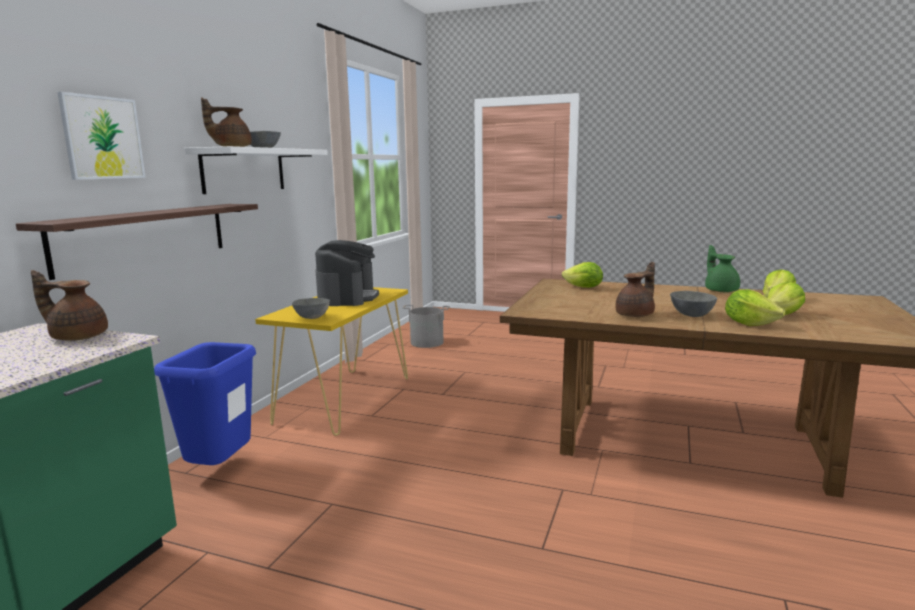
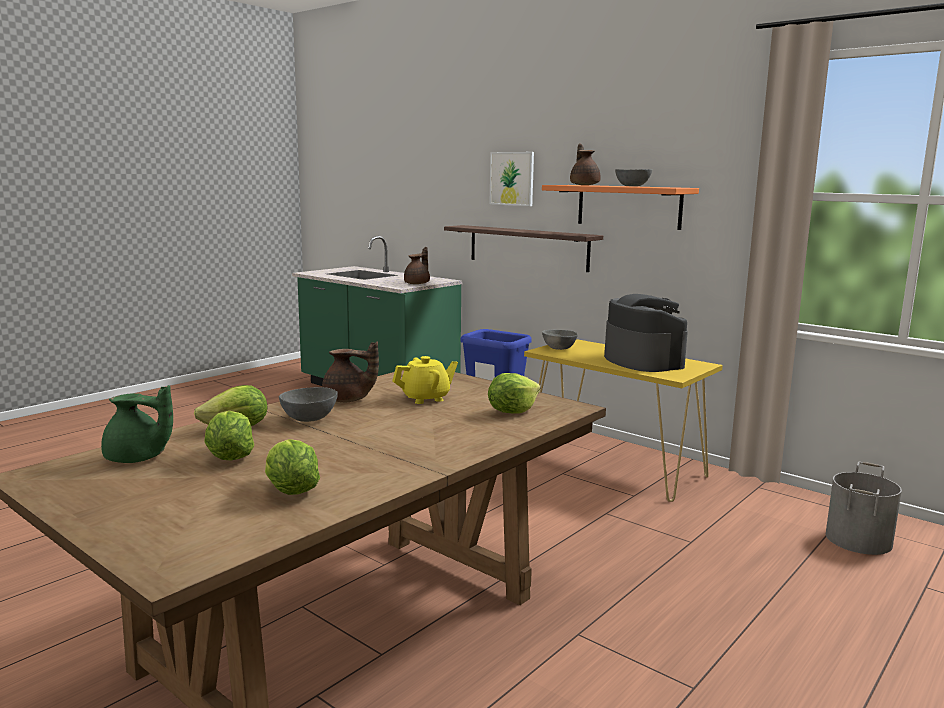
camera: 110 degrees right, 0 degrees up
(244, 170) = (628, 206): white shelf -> orange shelf
(347, 297) = (642, 361): coffee machine -> coffee machine turned 135 degrees counterclockwise
(593, 302) = (426, 398): none -> yellow teapot
(636, 315) = (348, 400): brown teapot -> brown teapot turned 60 degrees counterclockwise
(720, 290) = (396, 478): green teapot -> green teapot (138, 459)

